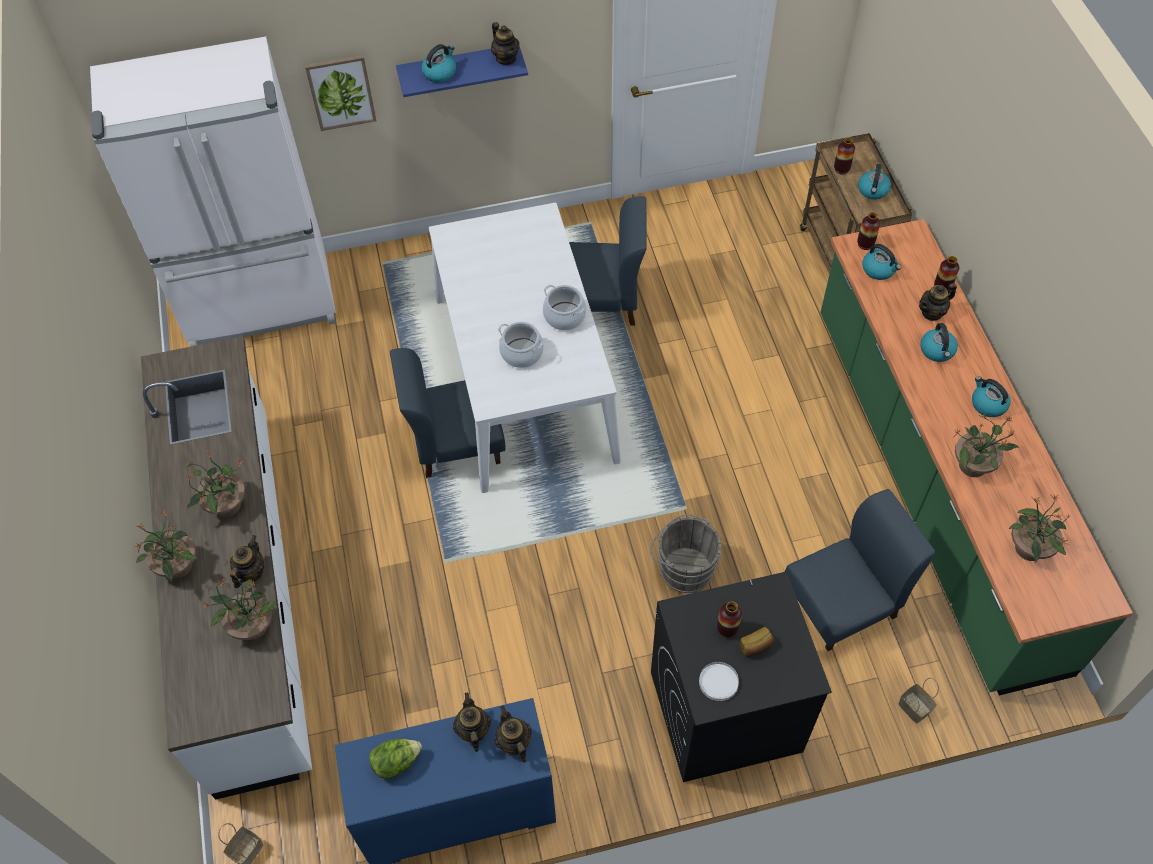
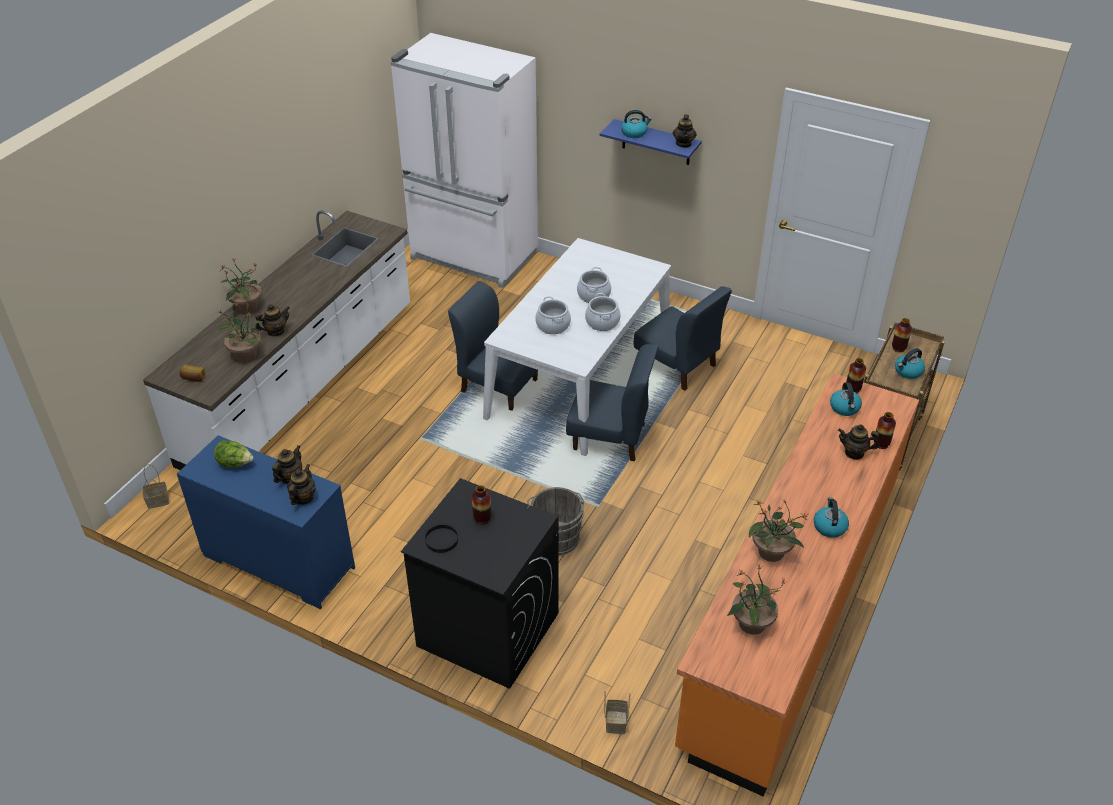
camera: 40 degrees right, 15 degrees down
(226, 505) = (302, 296): potted plant -> none
(341, 92) = (574, 123): picture -> none
(522, 289) = (594, 295): none -> cooking pot
(718, 682) = (442, 540): white plate -> black plate
(756, 646) = (487, 539): bread -> bread (193, 378)
(843, 604) = (638, 629): blue chair -> blue chair (609, 437)
(933, 484) = (792, 606): green counter -> orange counter
(937, 351) = (830, 475): kettle -> none

